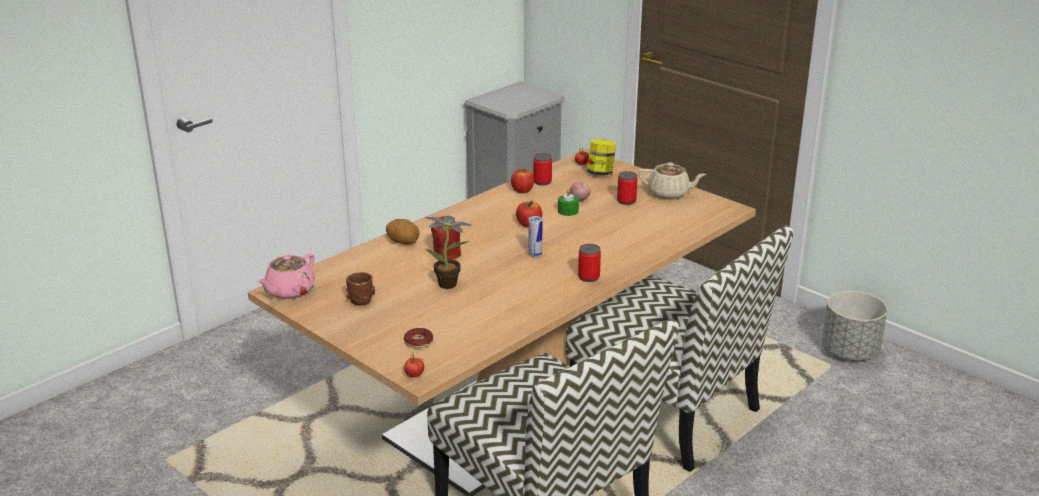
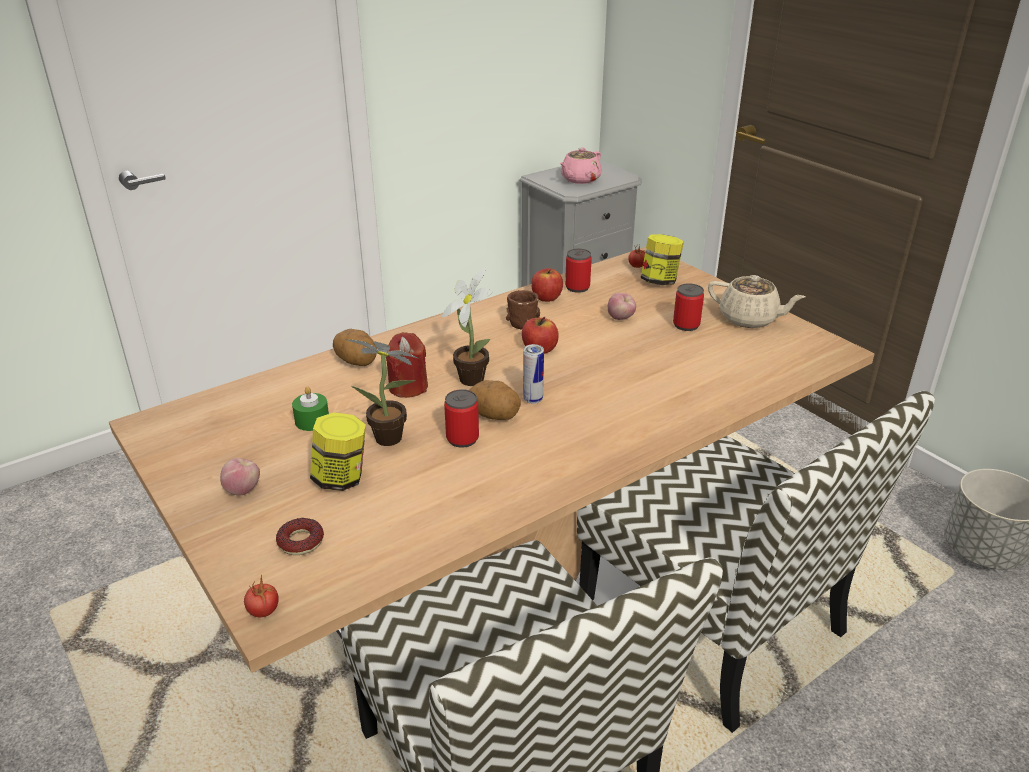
camera: 10 degrees right, 5 degrees up
(289, 291) = (164, 427): pink teapot -> pink teapot (579, 179)
(358, 297) = (252, 447): brown mug -> brown mug (519, 320)
(366, 320) = (243, 490): none -> apple
(427, 308) = (341, 478): none -> jar
(488, 245) = (471, 377): none -> potted plant
(513, 266) = (494, 416): none -> potato
(568, 211) = (600, 333): green candle -> green candle (312, 421)
(588, 277) = (601, 447): can -> can (462, 438)

